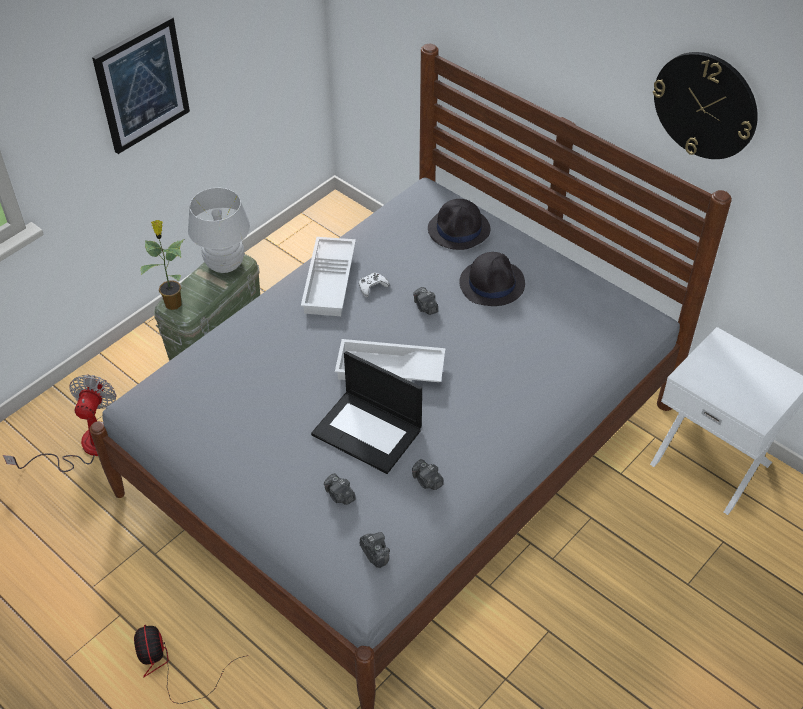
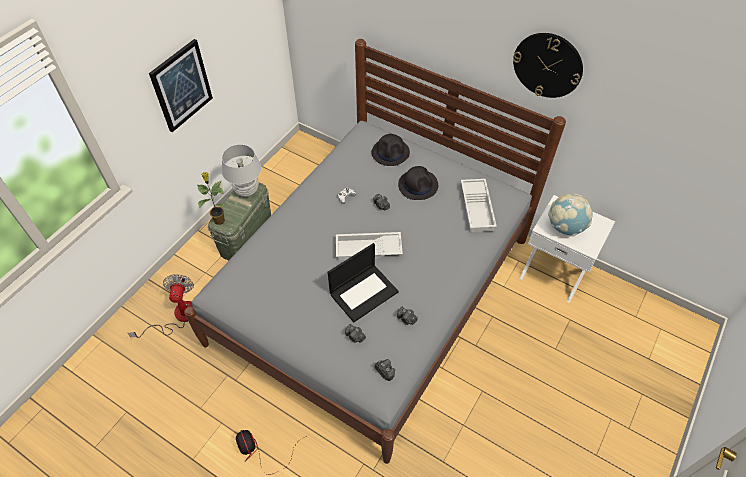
camera: 10 degrees left, 5 degrees up
(331, 282) = (319, 196): white tray -> white tray (478, 208)
(368, 431) = (364, 292): laptop -> laptop turned 60 degrees counterclockwise
(724, 379) = (565, 227): none -> globe

